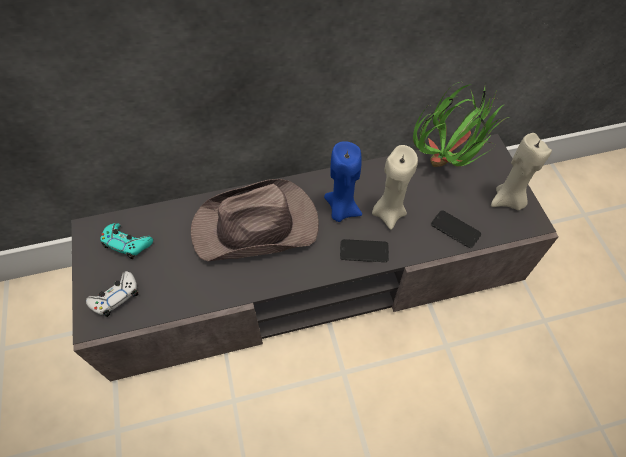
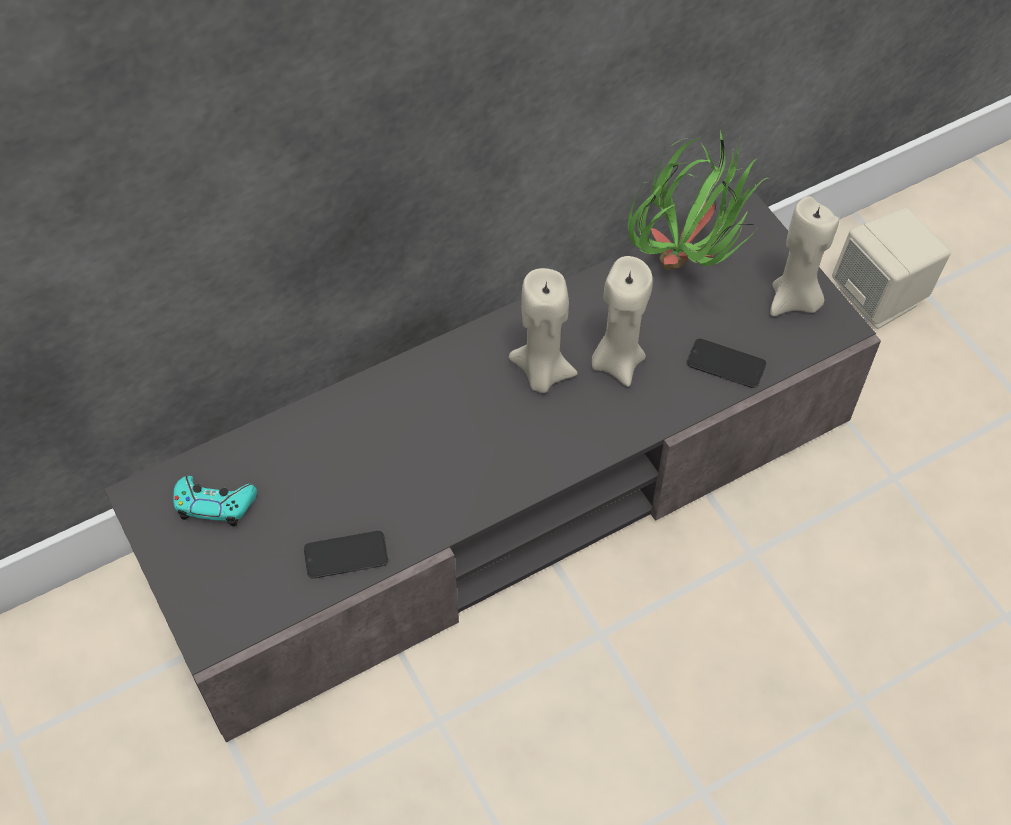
camera: 15 degrees left, 0 degrees up
(115, 296) = (231, 589): white game controller -> none
(257, 227) = (416, 430): brown hat -> none
(341, 210) = (542, 373): blue candle -> beige candle
(364, 251) = (596, 429): phone -> phone (346, 555)
(557, 213) = (879, 297): none -> beige speaker

